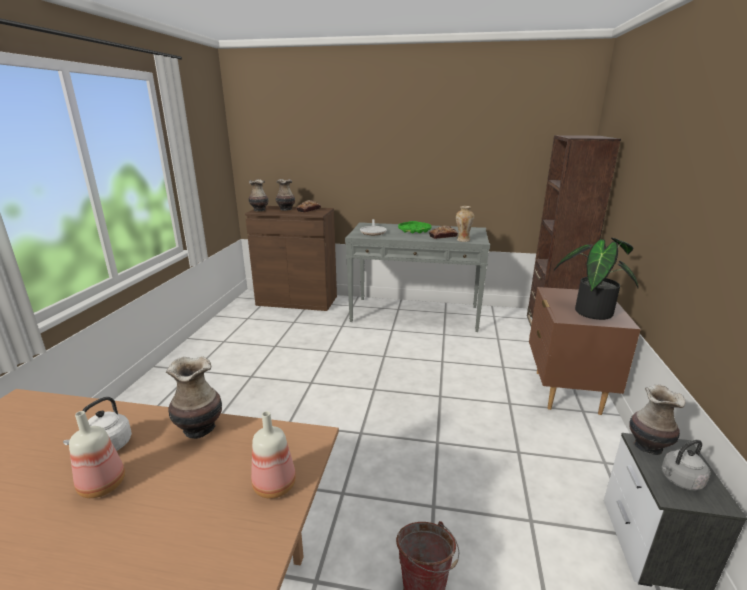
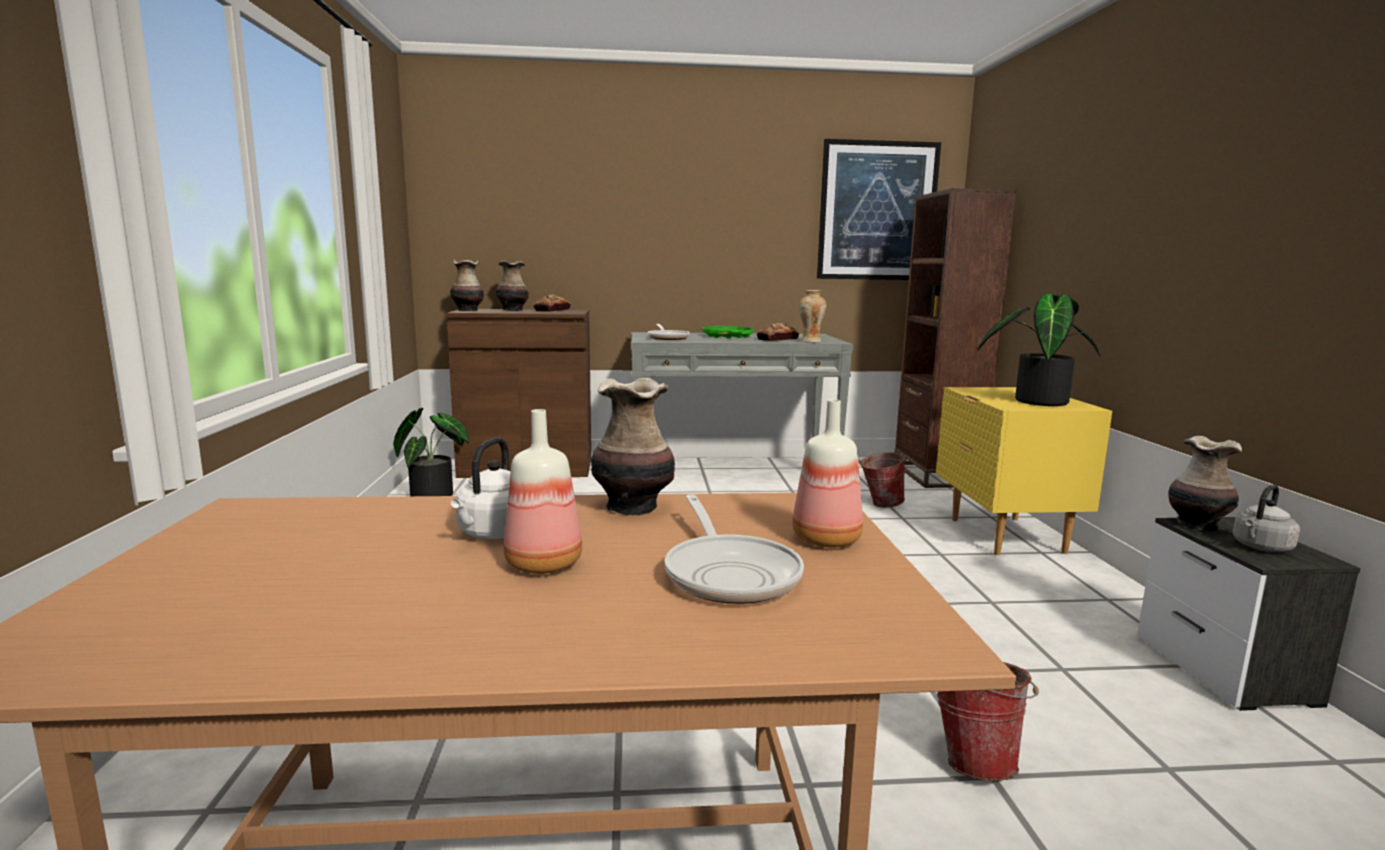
camera: 15 degrees left, 10 degrees down
(187, 515) = (729, 573): none -> frying pan
(239, 319) = (437, 495): none -> potted plant
(495, 352) = (880, 504): none -> bucket
(528, 143) = (877, 211): none -> picture
(565, 392) = (1005, 536): brown nightstand -> yellow nightstand

